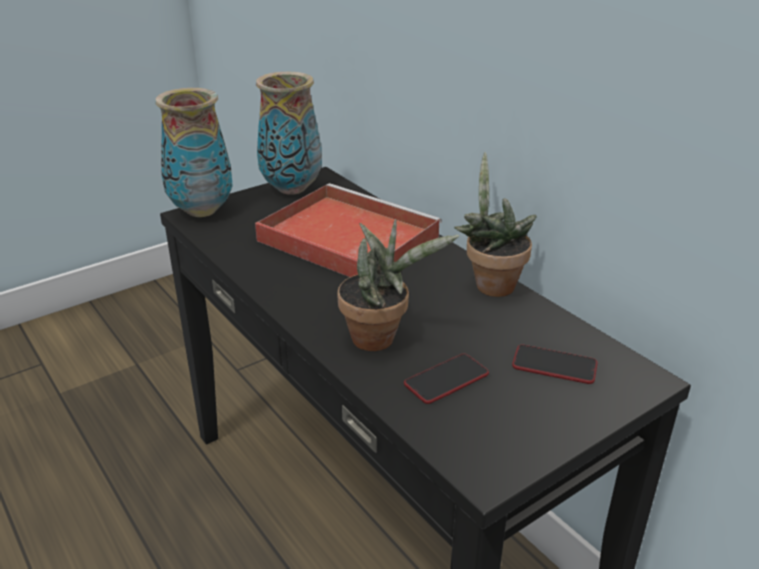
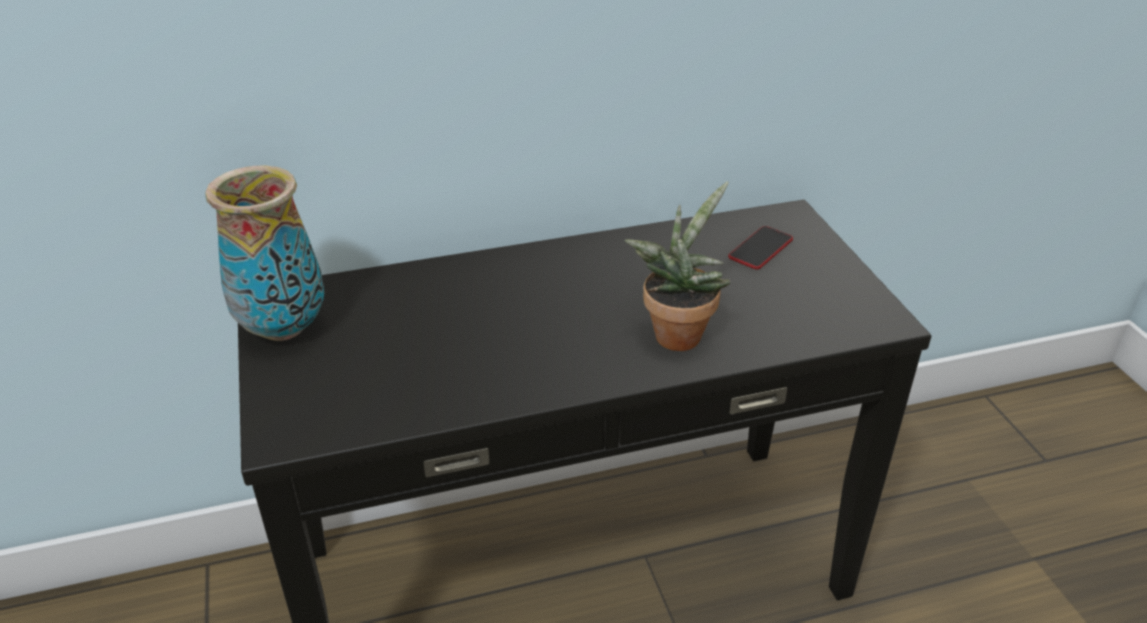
camera: 70 degrees left, 5 degrees up
(201, 210) = (276, 424): vase -> none
(345, 238) = (457, 312): red tray -> none
(446, 379) = (760, 309): phone -> none
(490, 284) = (615, 243): potted plant -> none

